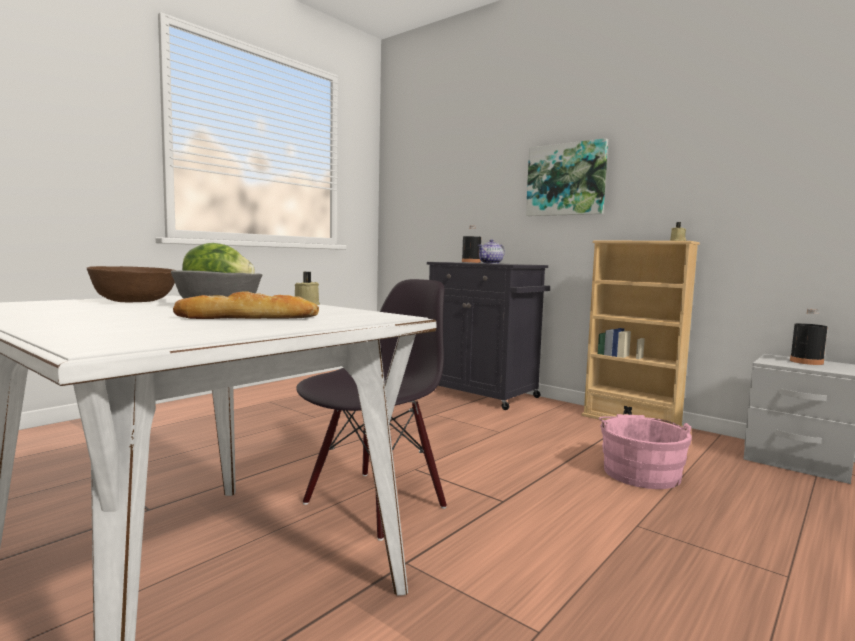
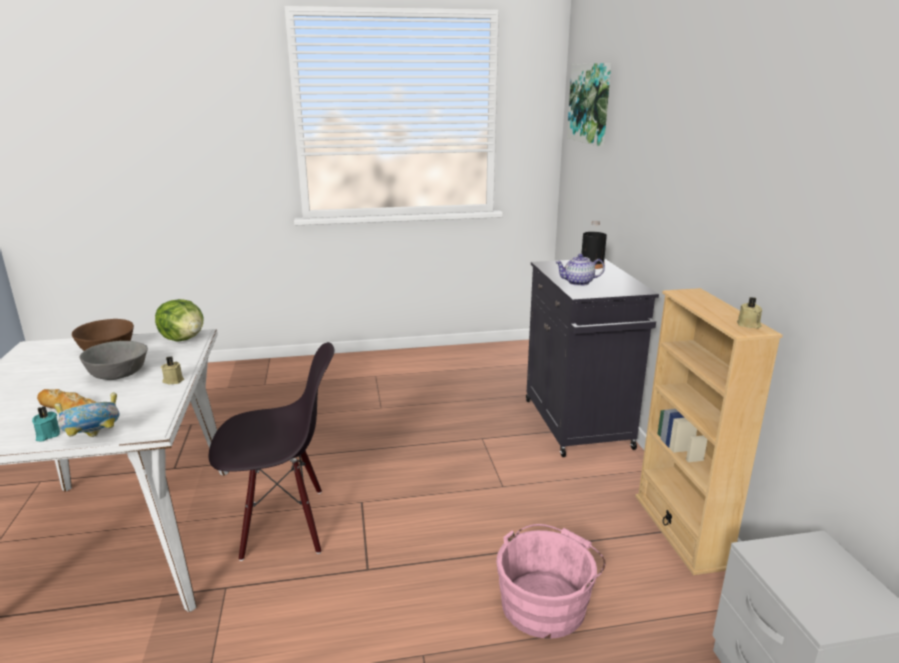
camera: 40 degrees right, 15 degrees up
(286, 326) = (47, 435): none -> turquoise candle
(358, 322) = (94, 438): none -> bowl
(566, 180) = (688, 183): picture -> picture (590, 103)
(806, 362) = (831, 575): black bottle -> none

